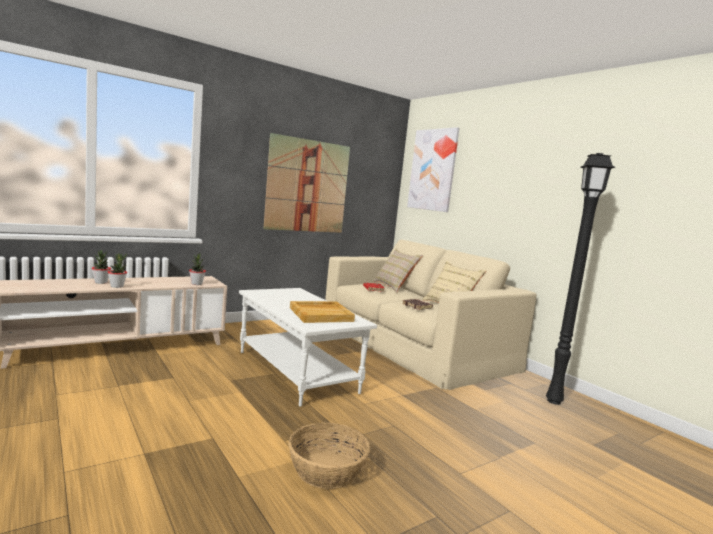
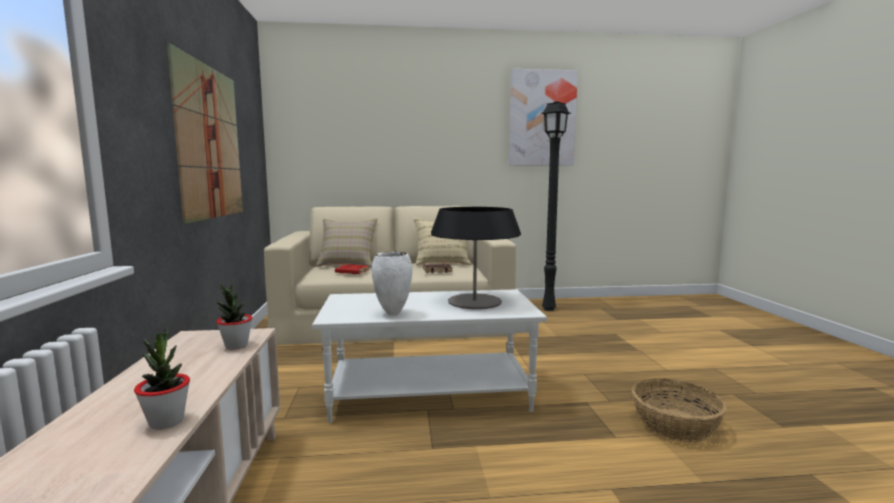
camera: 60 degrees left, 0 degrees up
(101, 282) = (88, 443): potted plant -> none
(269, 300) = (392, 314): none -> white vase
(321, 314) = (474, 301): beige tray -> table lamp
(433, 170) = (324, 117): picture -> picture (542, 118)

